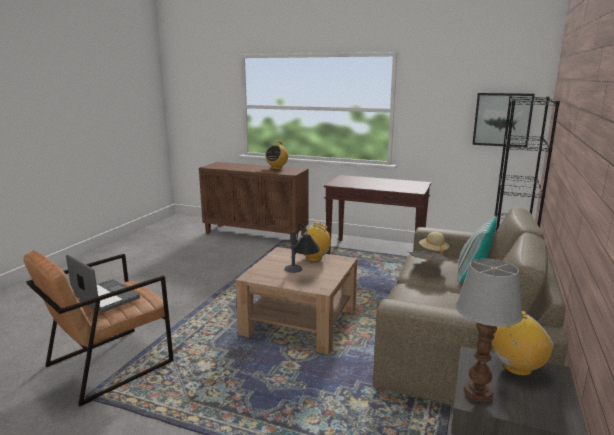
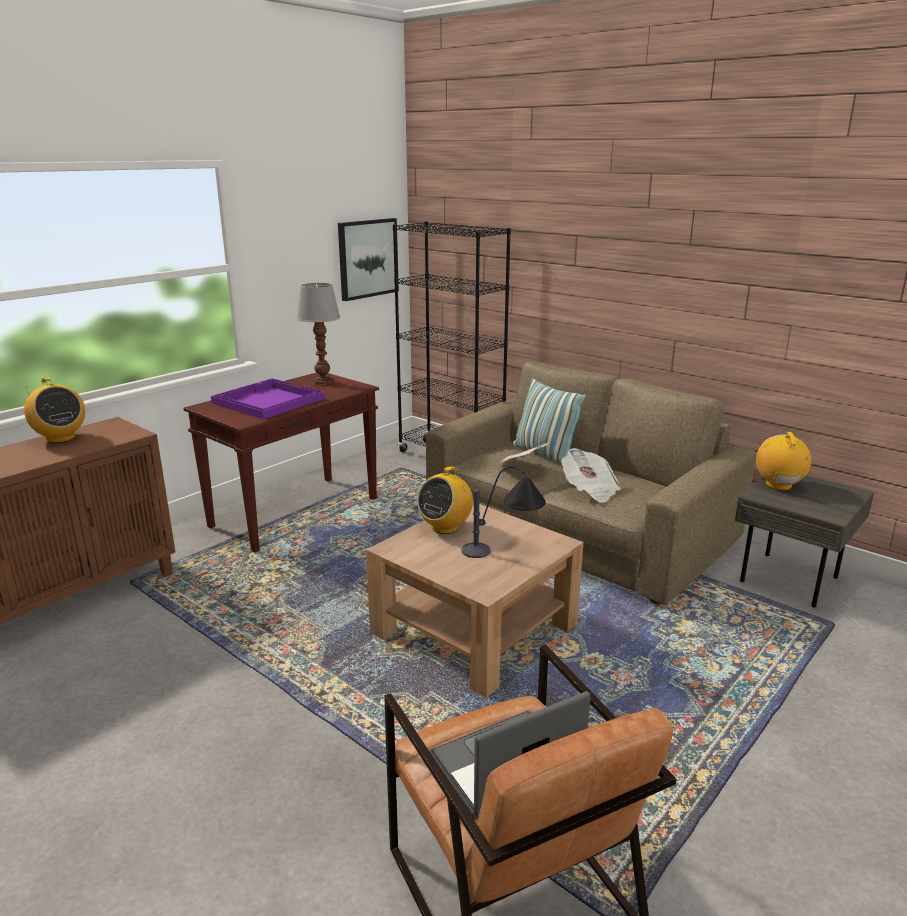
camera: 70 degrees left, 5 degrees up
(367, 182) = (267, 401): none -> purple tray
(416, 291) = (589, 490): none -> newspaper
(433, 251) = (473, 452): beige hat -> none
(476, 392) = (820, 511): table lamp -> table lamp (322, 382)

